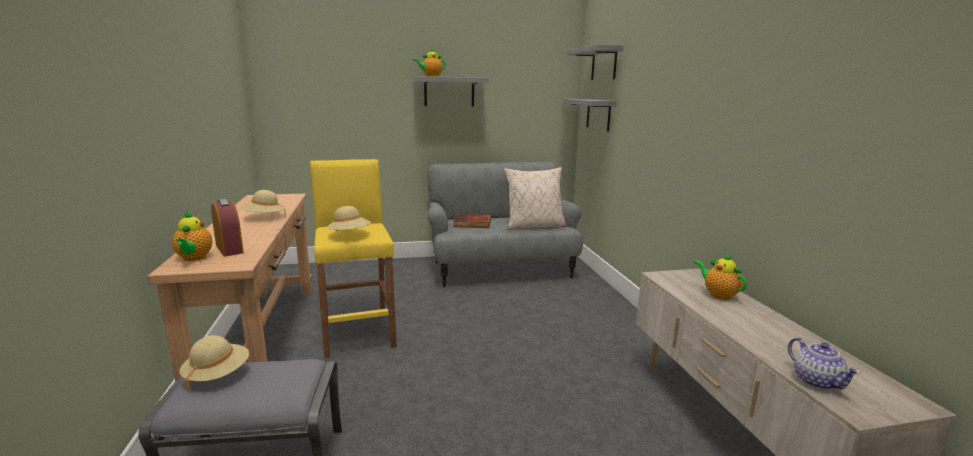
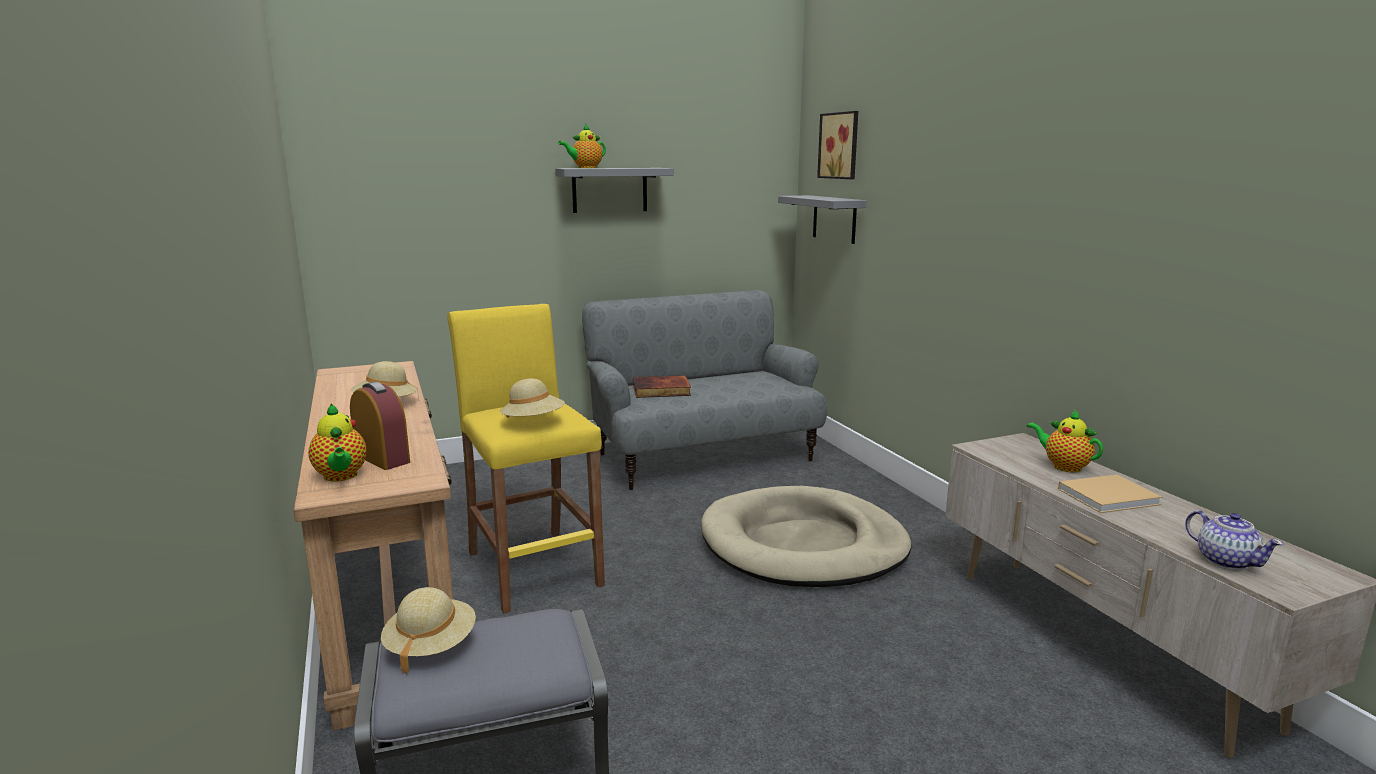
camera: 10 degrees left, 0 degrees up
(534, 226) = (754, 388): beige pillow -> none
(541, 334) = (803, 545): none -> beige dog bed
(604, 64) = (841, 145): grey shelf -> picture
(743, 320) = (1110, 496): none -> beige book

